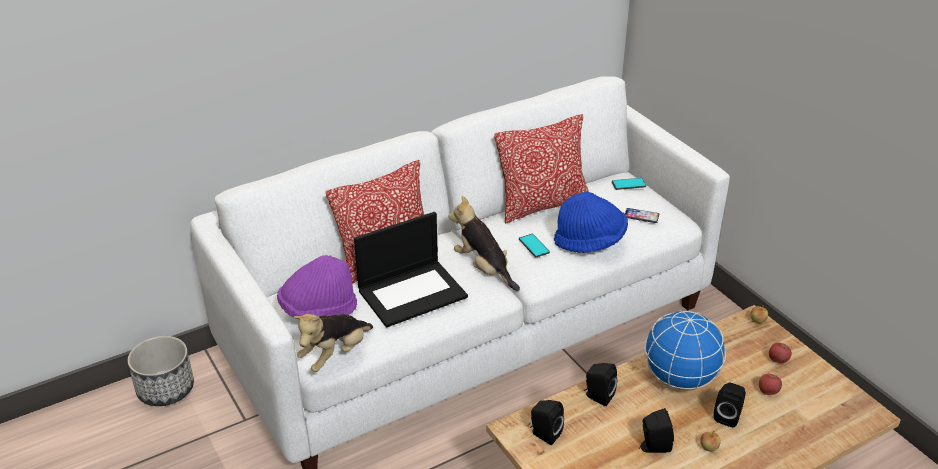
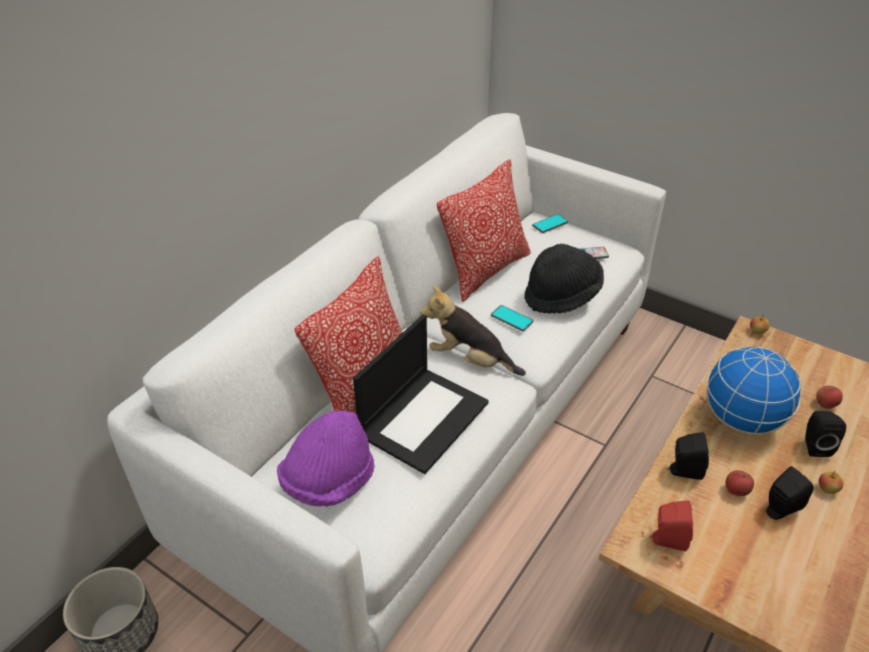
camera: 25 degrees left, 5 degrees up
(335, 355) = (387, 534): plush toy -> none
(544, 434) = (667, 540): black speaker -> red speaker
(590, 241) = (562, 296): blue hat -> black hat
(778, 360) = (806, 367): apple -> apple (736, 491)

